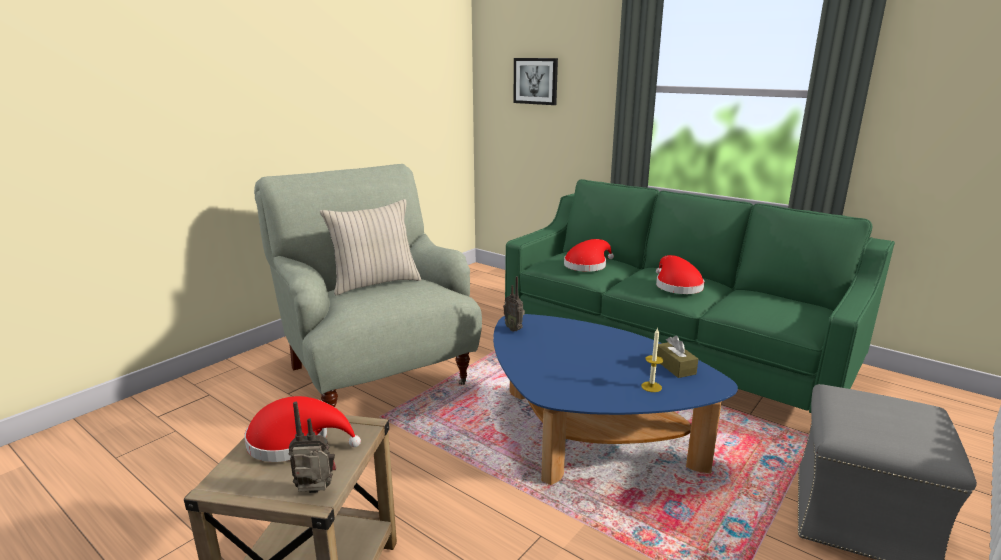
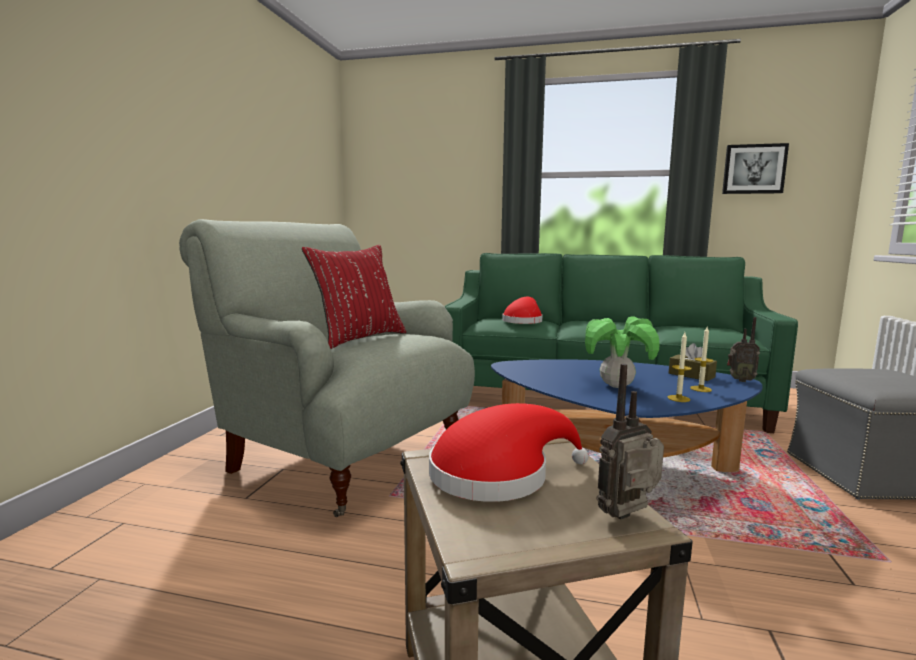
camera: 25 degrees left, 10 degrees down
(374, 283) = (358, 338): beige pillow -> red pillow
(514, 329) = (518, 370): radio -> radio (740, 380)
(536, 81) = (414, 174): picture -> picture (754, 169)
(574, 366) = (616, 386): none -> potted plant
(607, 394) = (678, 398): none -> candle
(676, 286) = (616, 325): red hat -> none

